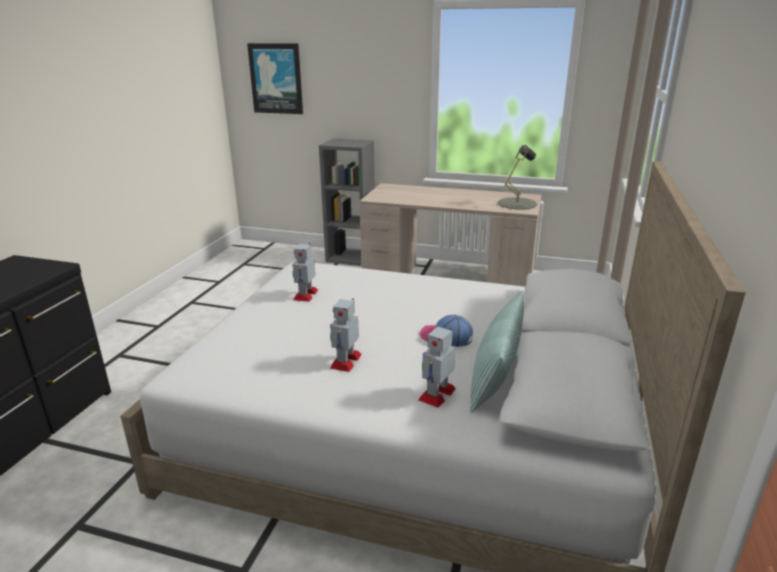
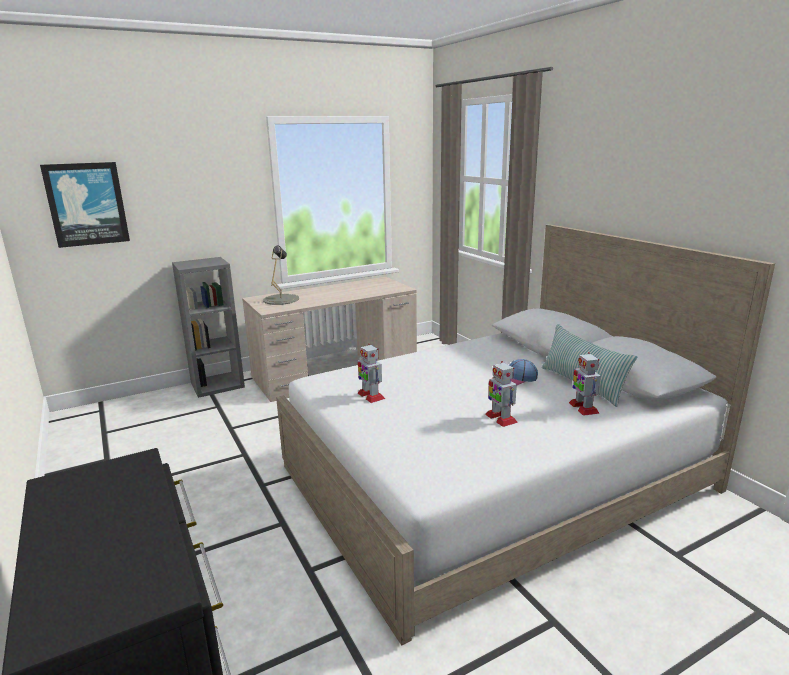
camera: 45 degrees left, 5 degrees down
(517, 203) = (386, 286): grey table lamp -> grey table lamp (281, 299)

